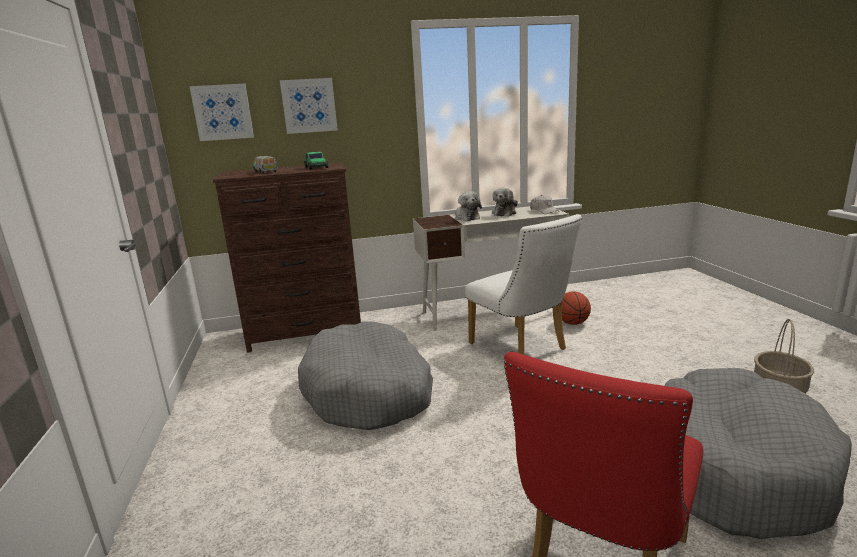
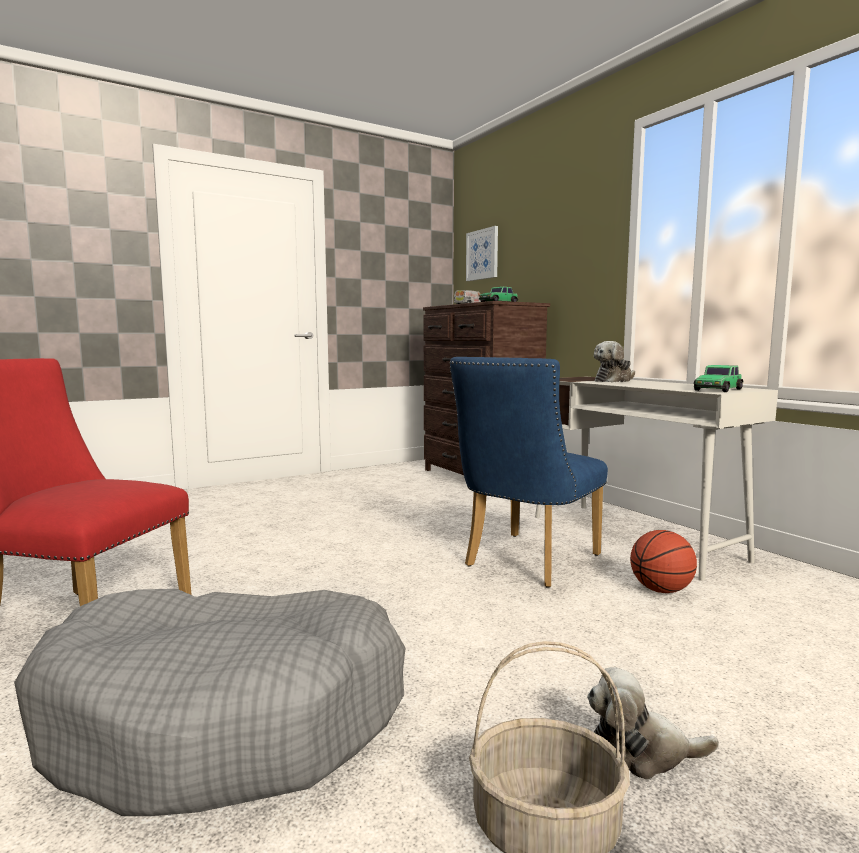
camera: 70 degrees right, 10 degrees down
(309, 106) = (535, 242): picture -> none
(369, 391) = (374, 511): grey dog bed -> none
(504, 213) = (667, 384): plush toy -> plush toy (642, 752)
(522, 349) = (525, 562): white chair -> blue chair
(544, 211) = (718, 390): white cap -> toy car

